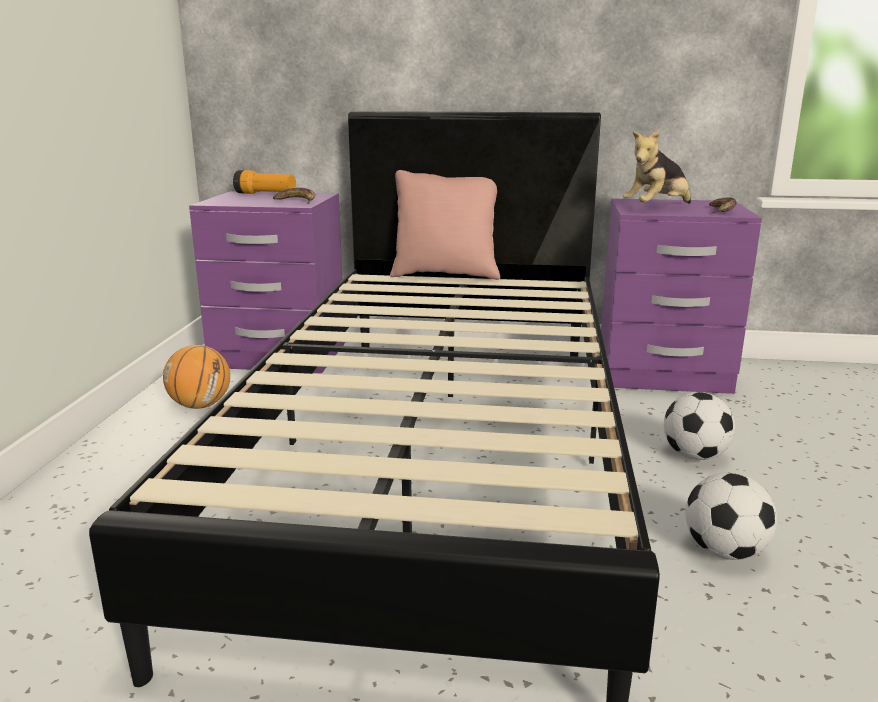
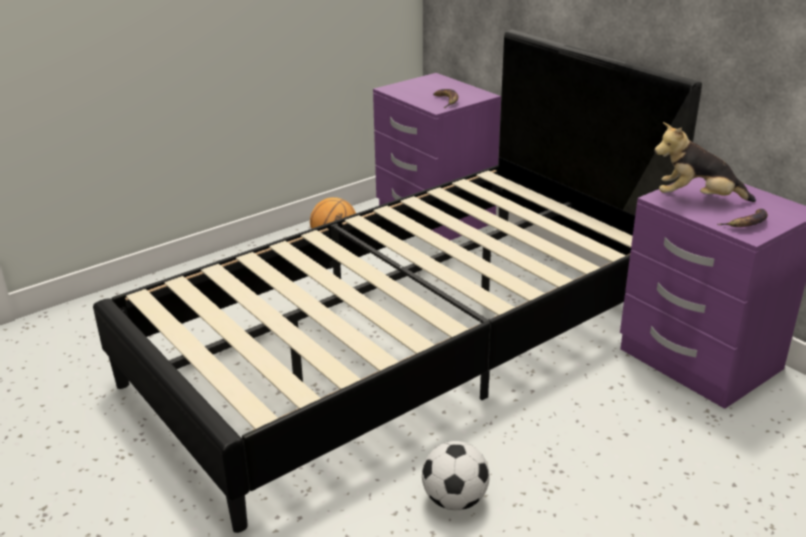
camera: 45 degrees right, 10 degrees up
(265, 194) = (447, 84): flashlight -> none
(446, 275) = (552, 195): pink pillow -> none
(695, 456) = (572, 436): football -> none

